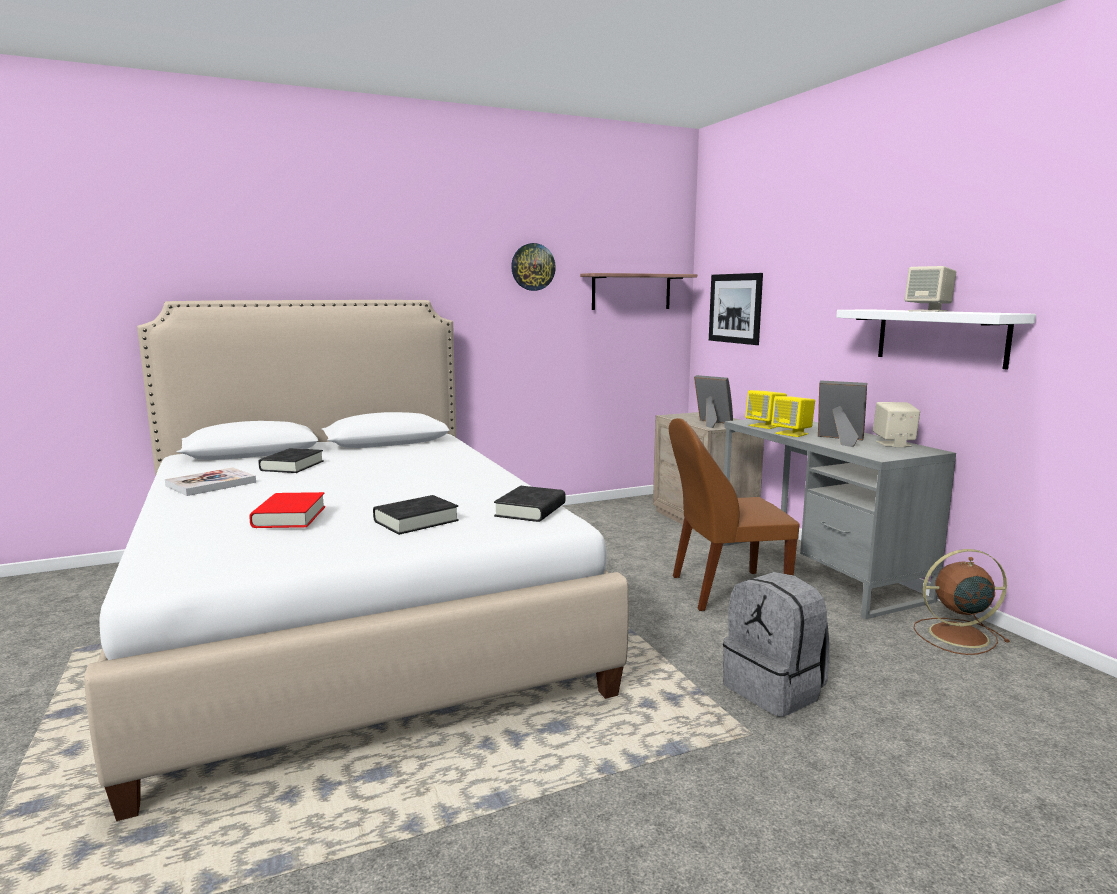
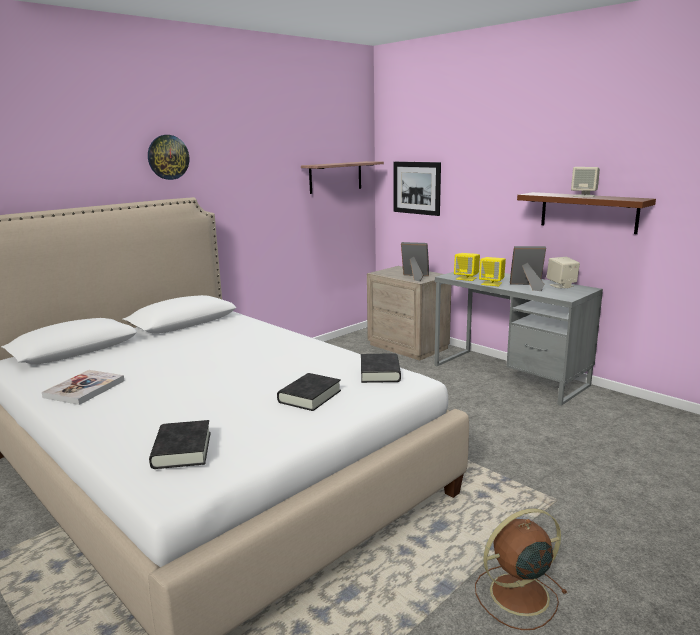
camera: 20 degrees left, 5 degrees up
(289, 517) = (208, 411): red book -> none
(292, 466) = (133, 359): black book -> black book (182, 450)
(533, 267) = (267, 162): wall clock -> wall clock (168, 157)
(724, 590) = (464, 401): brown chair -> none
(775, 690) = (547, 466): grey backpack -> none
(940, 337) = (588, 212): white shelf -> brown shelf
(956, 635) = (616, 406): brown fan -> brown fan (517, 595)

